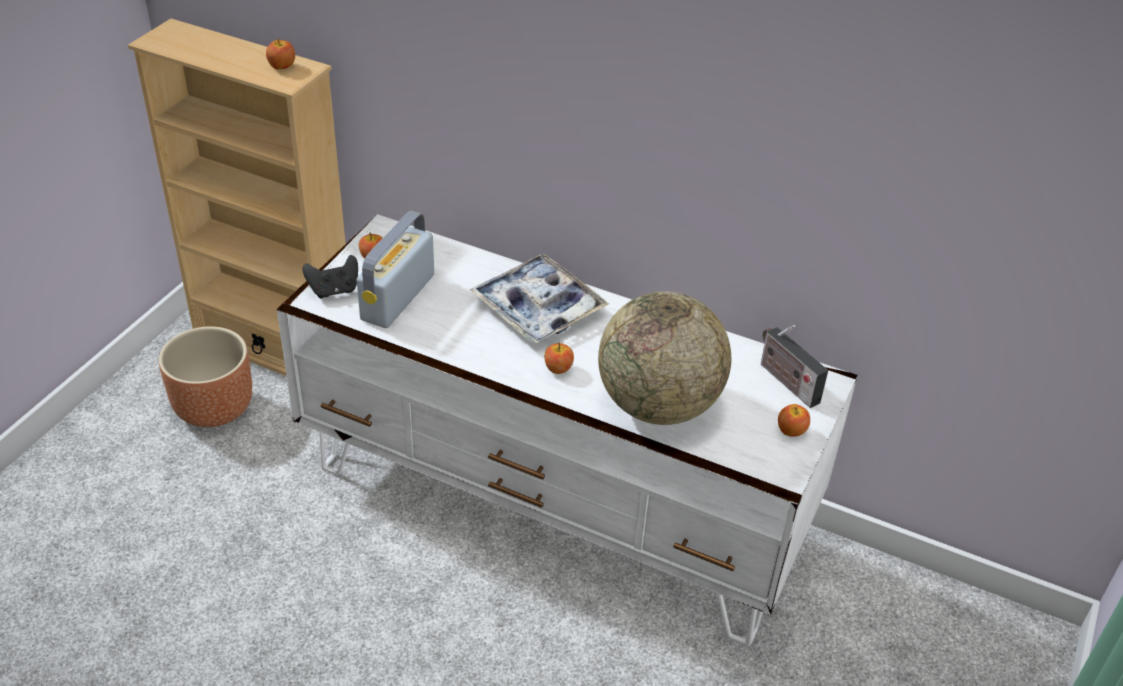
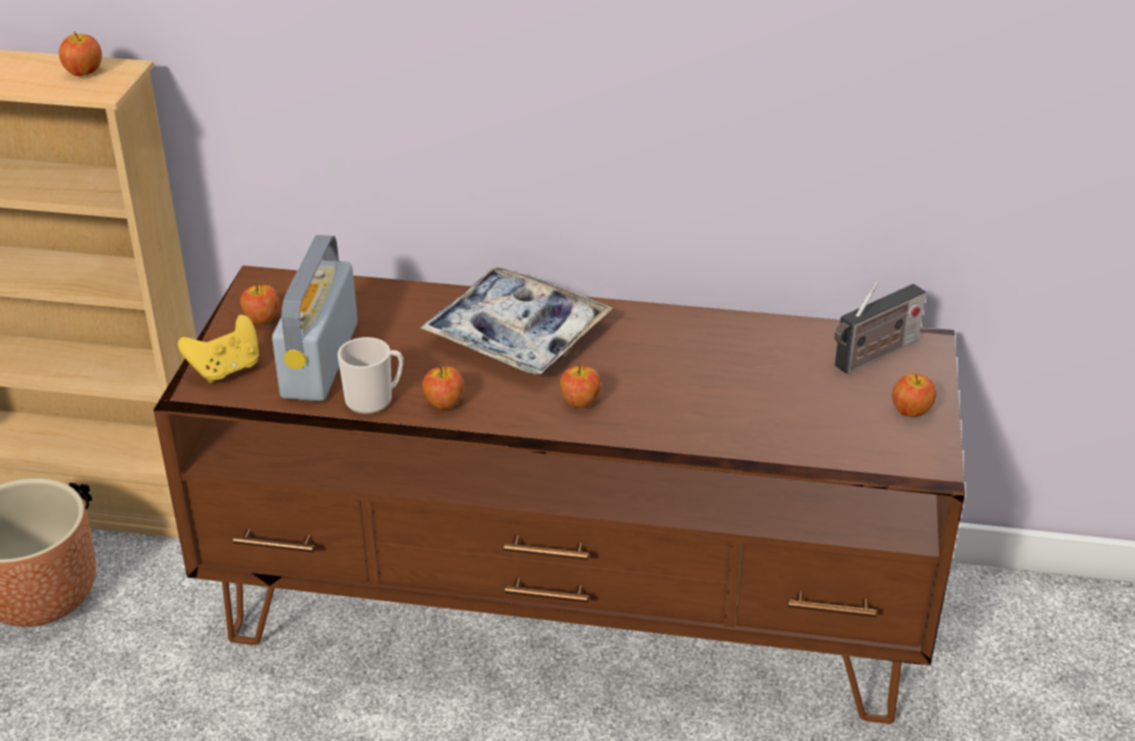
camera: 15 degrees left, 5 degrees down
(334, 290) = (226, 369): black game controller -> yellow game controller
(421, 335) = (374, 399): none -> mug
(465, 348) = (444, 403): none -> apple
(555, 505) = (569, 612): white tv stand -> brown tv stand
(659, 405) = (731, 417): globe -> none
(786, 381) = (874, 355): radio -> radio turned 75 degrees counterclockwise

